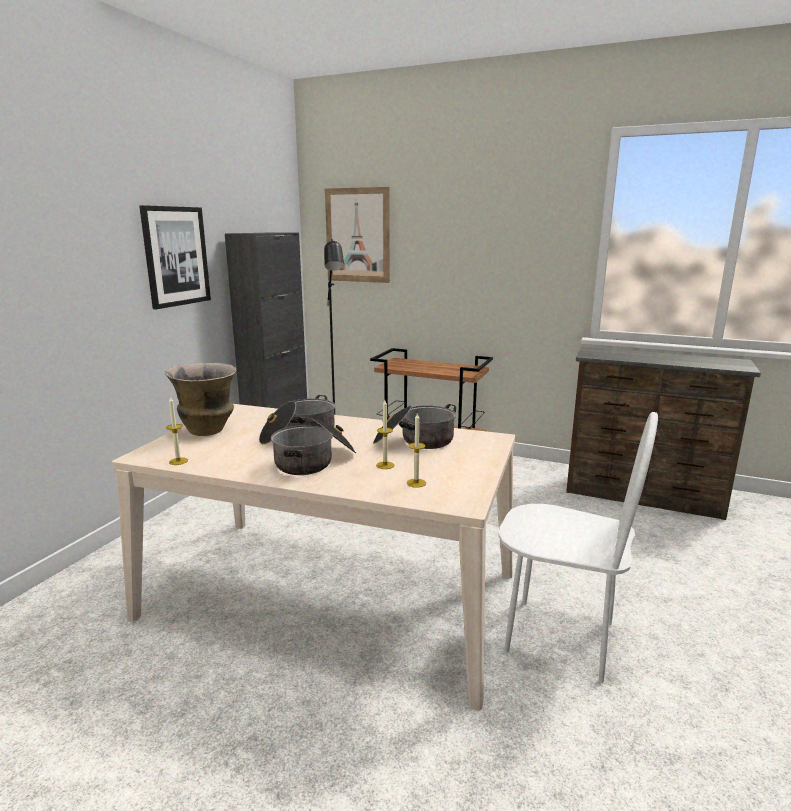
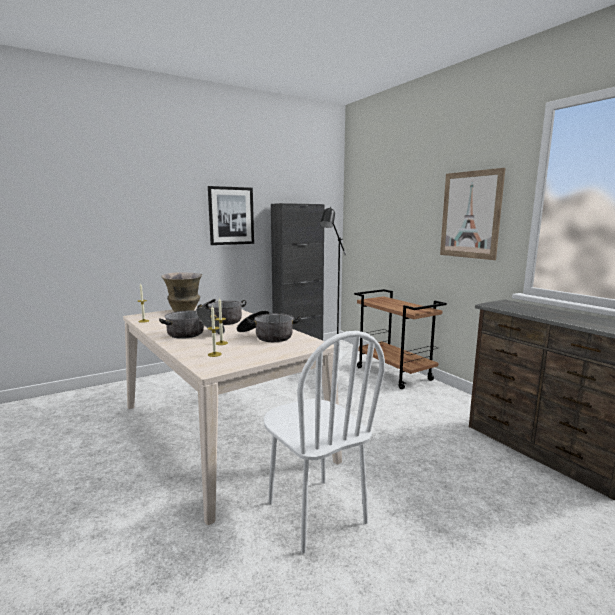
camera: 35 degrees right, 5 degrees down
(357, 235) = (371, 206): picture -> picture (470, 215)

